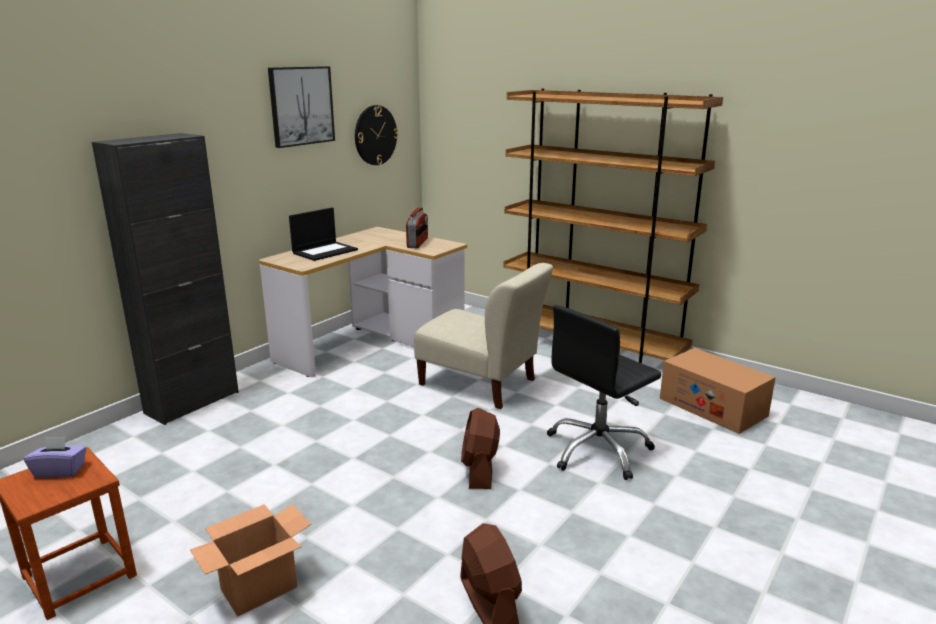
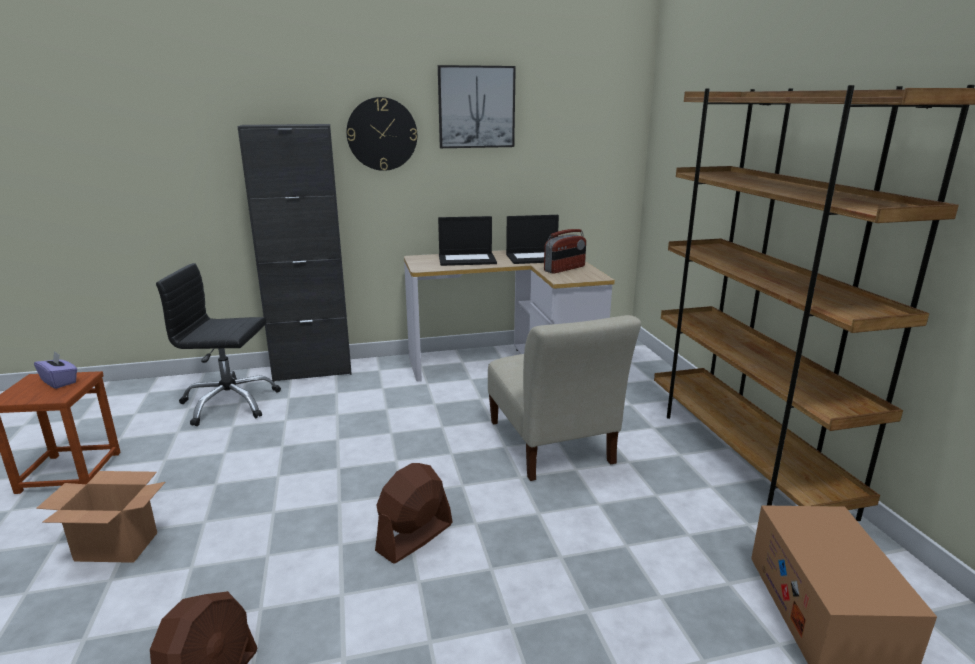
camera: 40 degrees right, 0 degrees up
(375, 135) = (575, 146): wall clock -> wall clock (382, 134)
(377, 239) = (536, 257): none -> laptop
(598, 450) = (568, 584): black office chair -> black office chair (229, 403)

